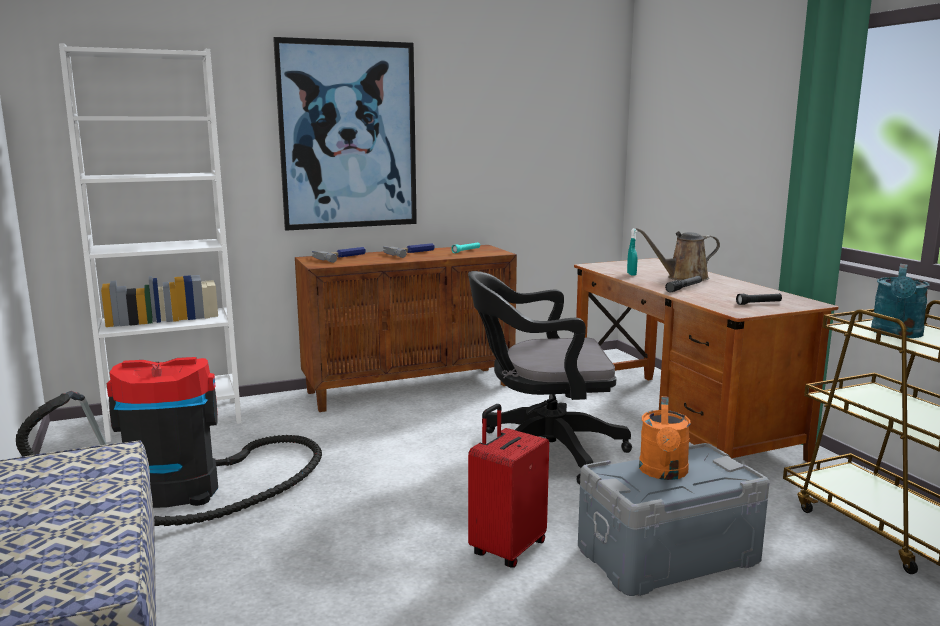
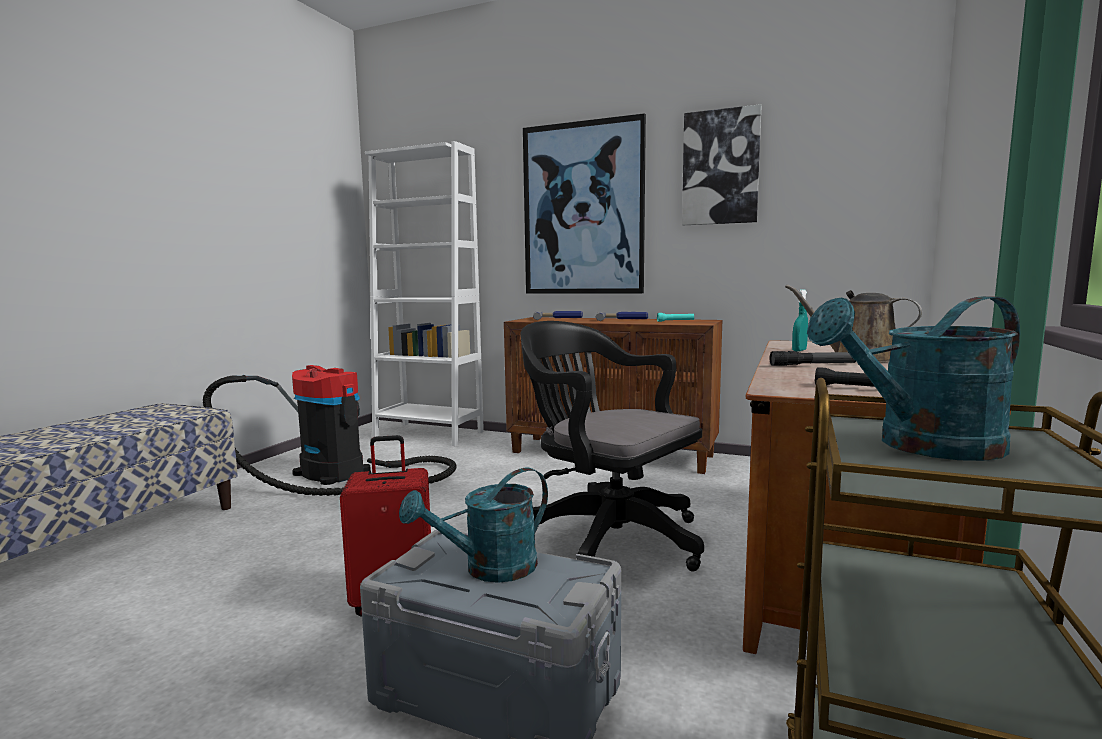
camera: 45 degrees right, 5 degrees down
(481, 104) = (720, 168): none -> picture
(664, 473) = (489, 569): orange watering can -> turquoise watering can

